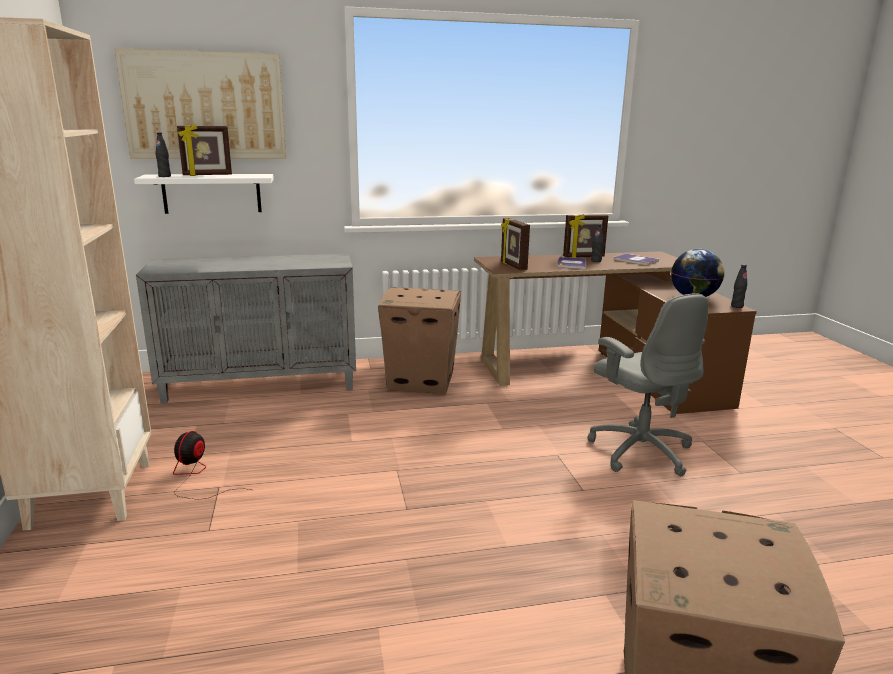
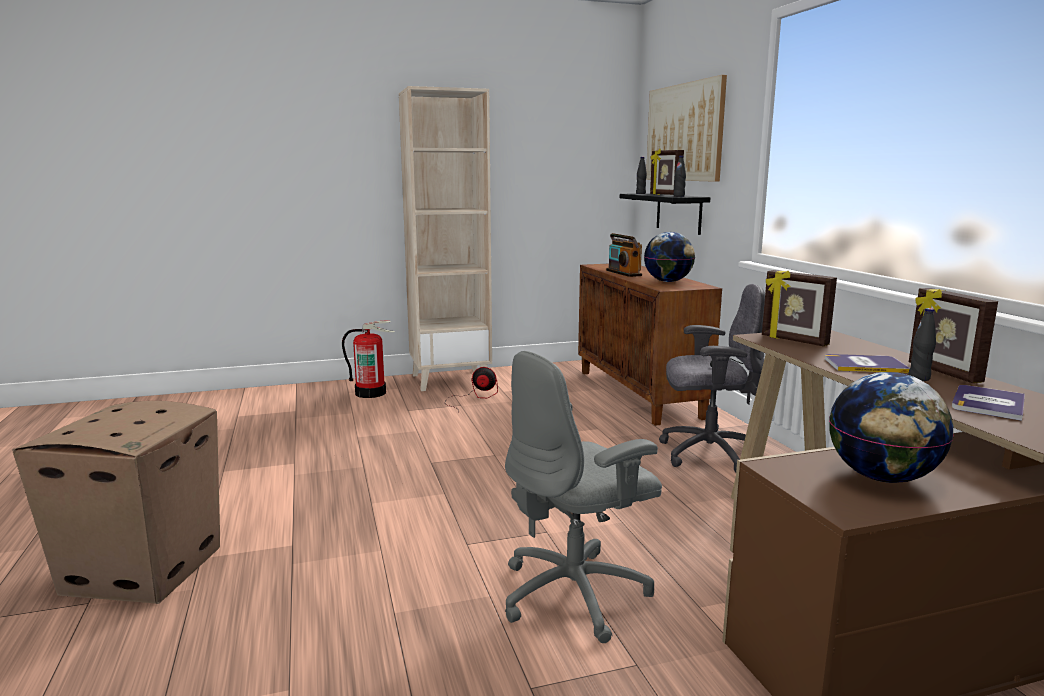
camera: 85 degrees right, 5 degrees down
(85, 572) = (371, 393): none -> fire extinguisher
(212, 193) = (678, 213): white shelf -> black shelf
(231, 266) = (623, 273): none -> radio
(262, 384) = (639, 394): grey cabinet -> brown cabinet
(301, 260) = (668, 281): none -> globe
(422, 380) = (707, 453): cardboard box -> grey office chair
(513, 266) = (793, 340): picture frame -> picture frame turned 105 degrees counterclockwise
(737, 306) = (855, 512): black bottle -> black bottle (679, 196)

